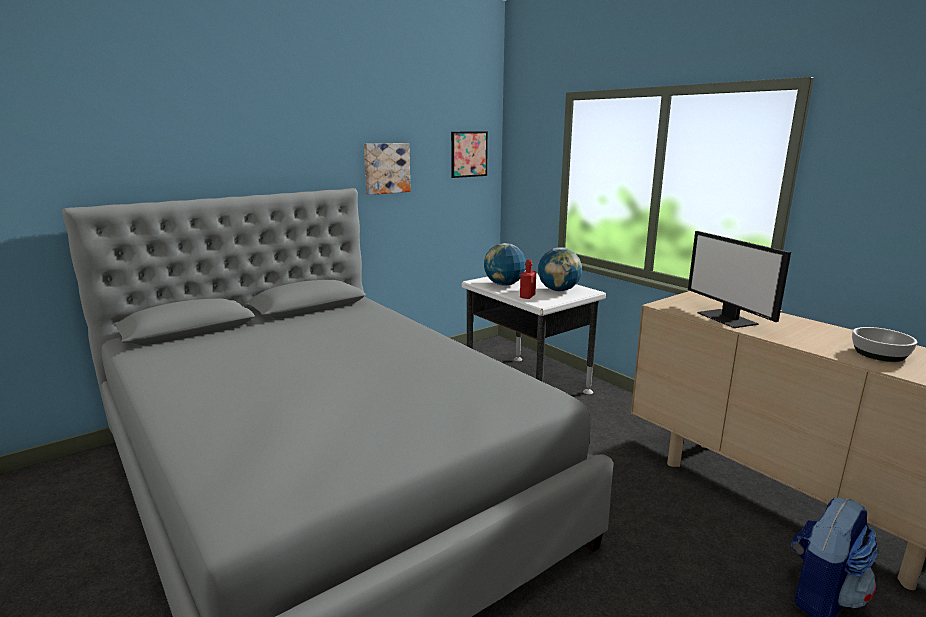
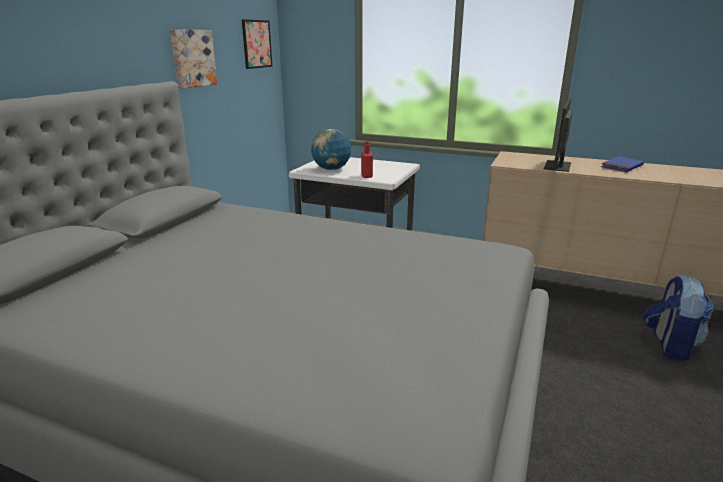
camera: 30 degrees left, 5 degrees up
(558, 290) = (382, 167): globe -> none
(728, 318) = (558, 166): monitor -> monitor turned 75 degrees clockwise
(821, 333) = (622, 166): none -> blue book
(879, 353) = (669, 173): bowl -> none

